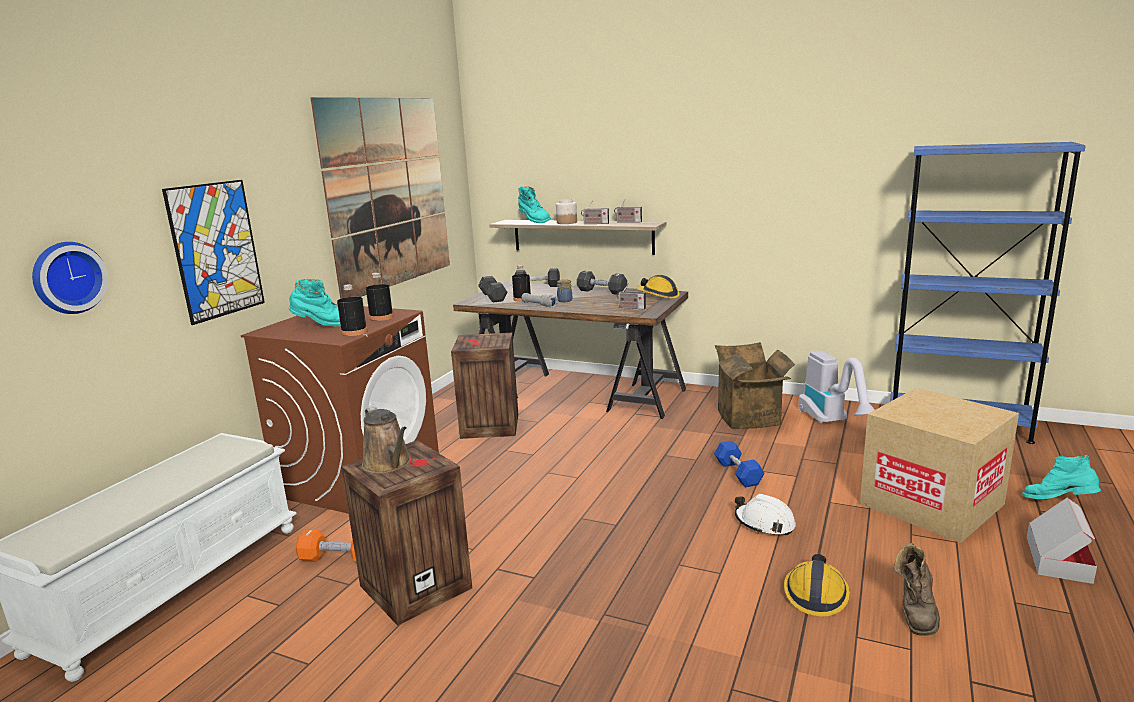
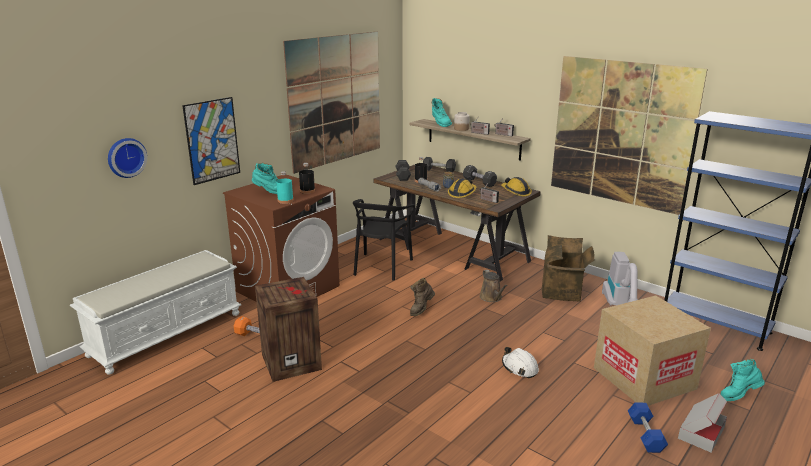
camera: 15 degrees right, 5 degrees up
(354, 332) = (285, 201): black bottle -> turquoise bottle
(389, 464) = (280, 289): brown watering can -> brown watering can (492, 298)
(488, 426) = (381, 266): crate -> black chair
(738, 473) = (525, 331): blue dumbbell -> blue dumbbell (645, 435)
(794, 195) = (621, 133): none -> picture
(815, 594) = (520, 417): hard hat -> hard hat (462, 193)
(916, 612) = (575, 442): brown boot -> brown boot (421, 309)
(1058, 502) = (738, 396): turquoise boot -> turquoise boot turned 60 degrees counterclockwise

